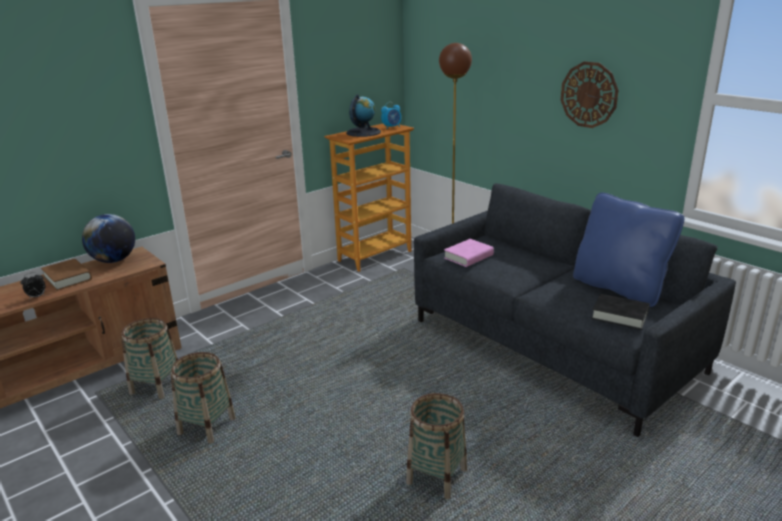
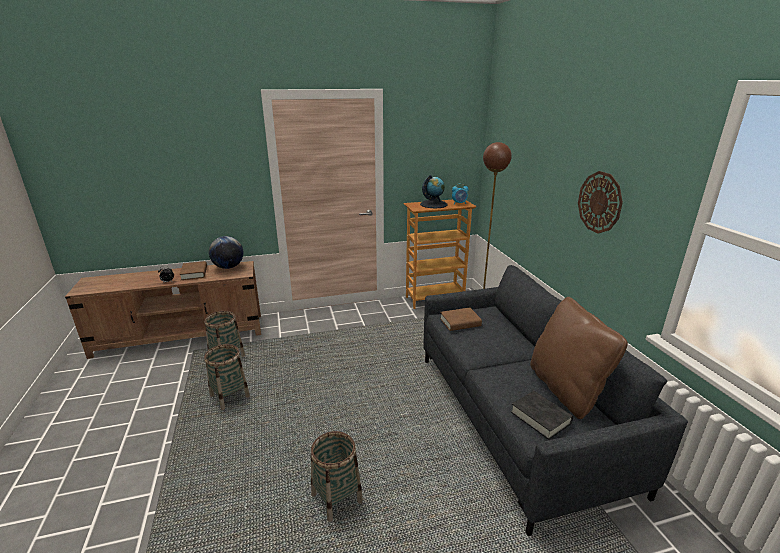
camera: 25 degrees right, 0 degrees up
(468, 257) = (460, 322): pink book -> brown book
(619, 288) = (565, 389): blue pillow -> brown pillow

